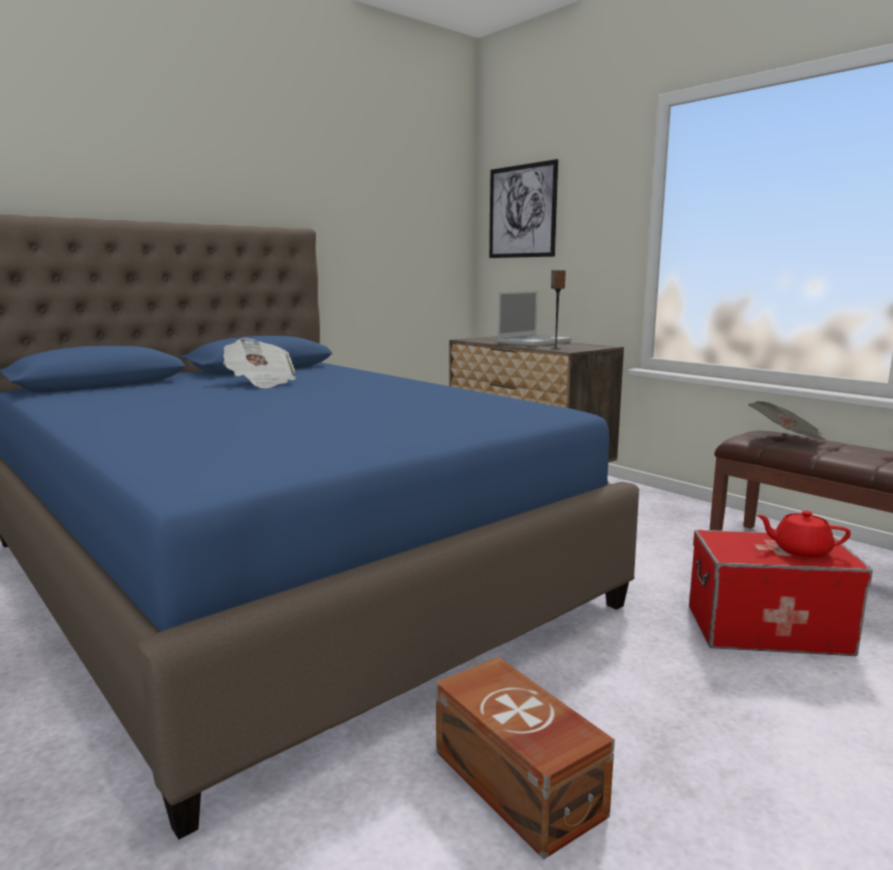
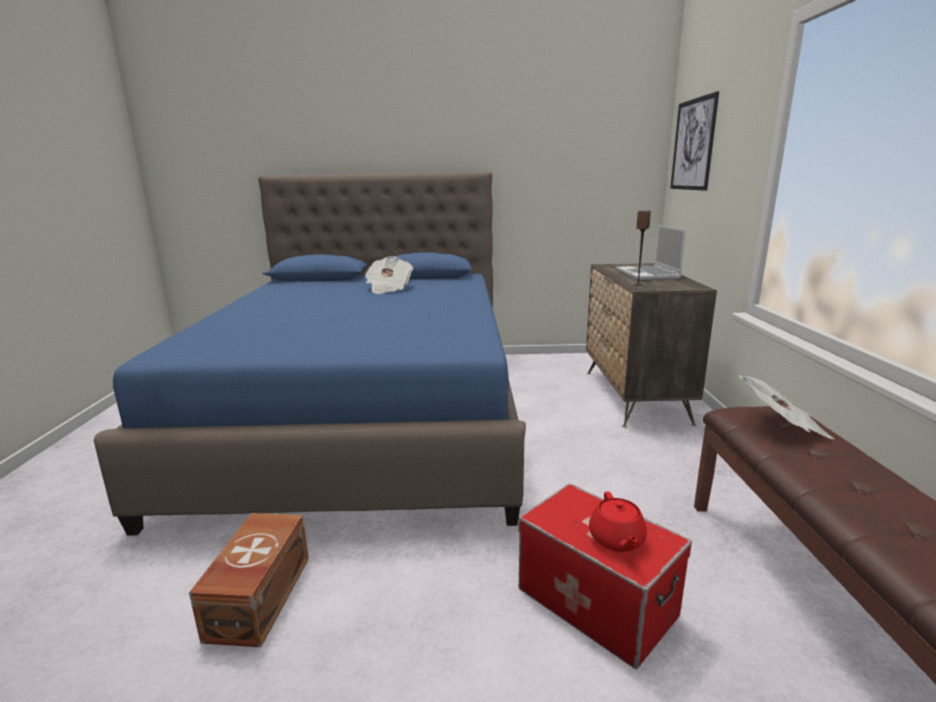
camera: 40 degrees right, 5 degrees up
(534, 342) = (648, 275): laptop -> laptop turned 90 degrees clockwise
(800, 550) = (616, 540): red teapot -> red teapot turned 150 degrees counterclockwise

